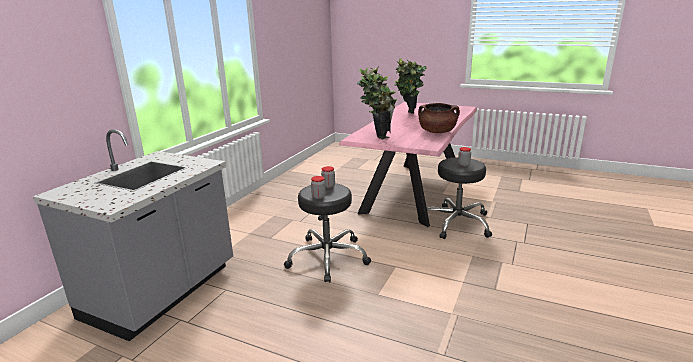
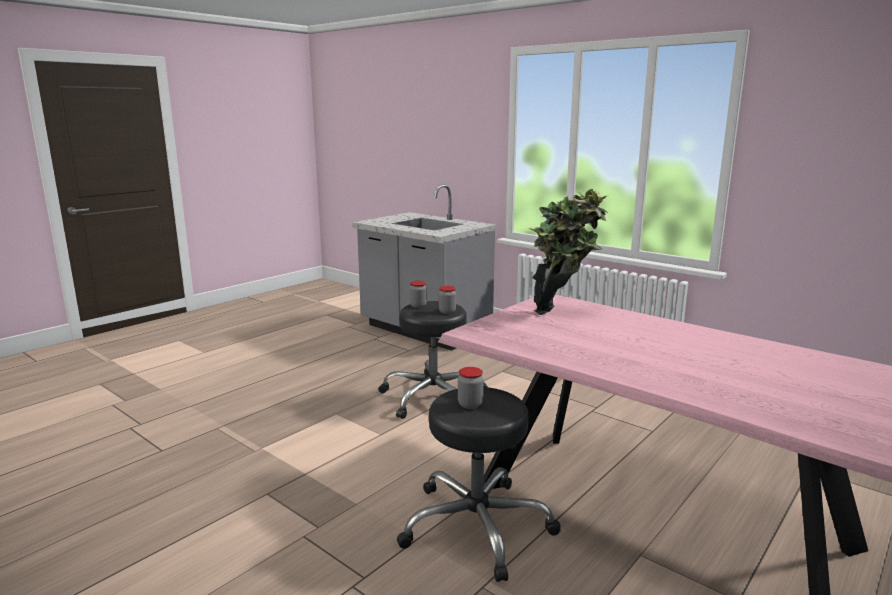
camera: 105 degrees right, 5 degrees down
(408, 115) = (743, 355): potted plant -> none
(437, 132) = (568, 354): brown cooking pot -> none

